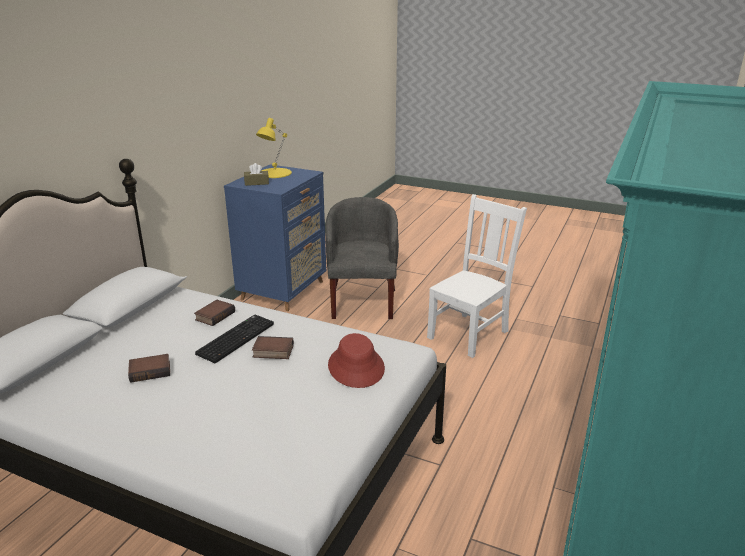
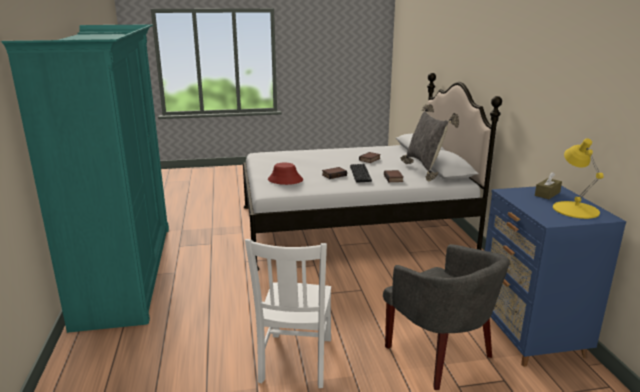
camera: 145 degrees right, 5 degrees down
(150, 313) = (426, 172): none -> pillow

